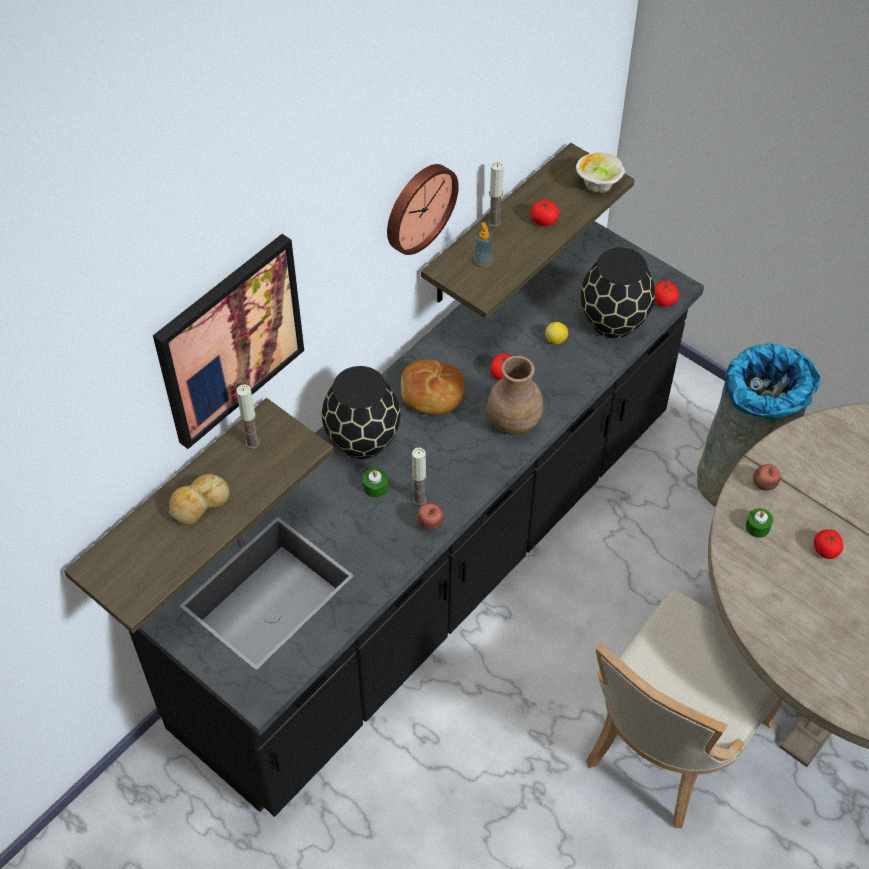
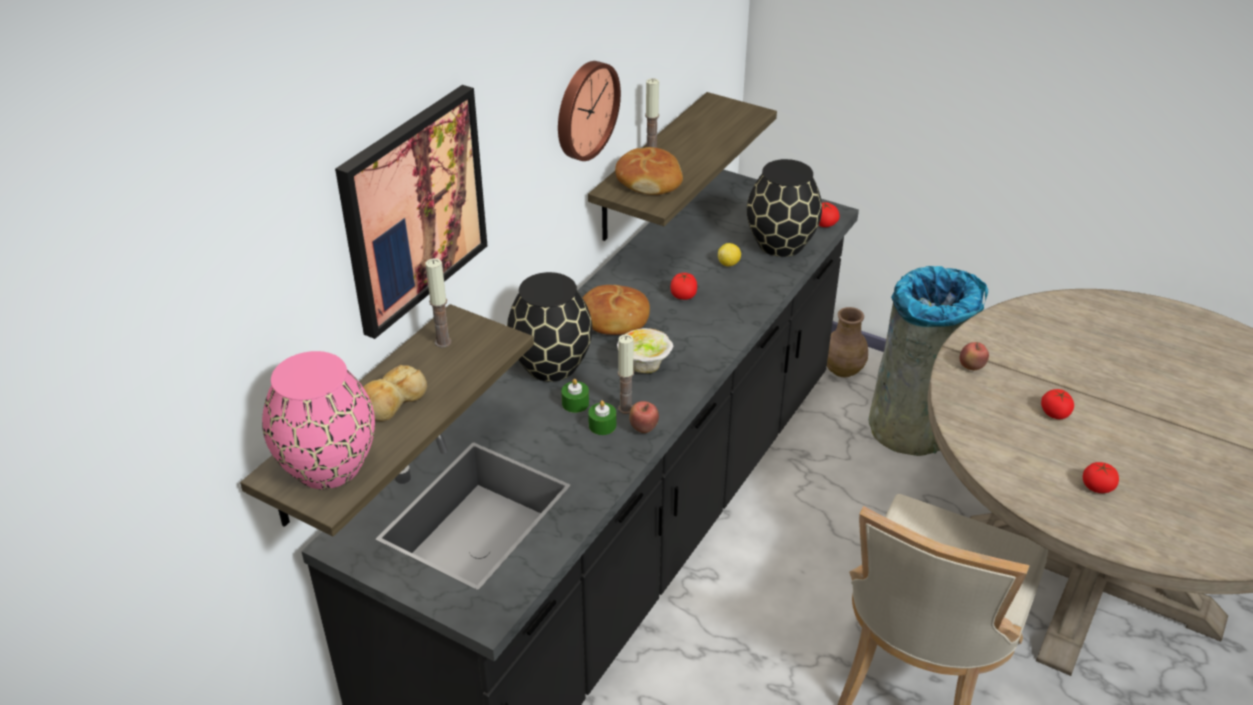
camera: 10 degrees left, 15 degrees down
(137, 566) = (330, 466): none -> pink vase
(483, 261) = (649, 181): soap dispenser -> bread
(514, 422) = (707, 332): brown vase -> brown vase (843, 370)
(544, 221) = (700, 146): tomato -> tomato (1097, 487)
(598, 187) = (744, 119): bowl -> bowl (644, 367)
(757, 527) = (979, 402): green candle -> green candle (602, 425)

